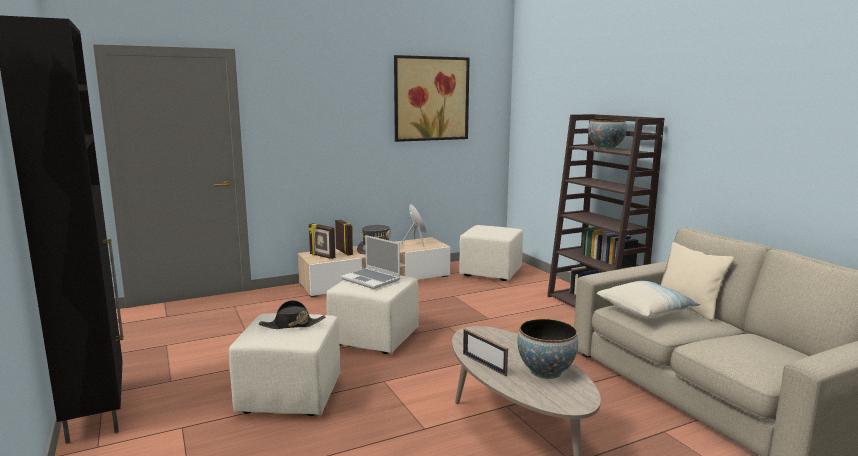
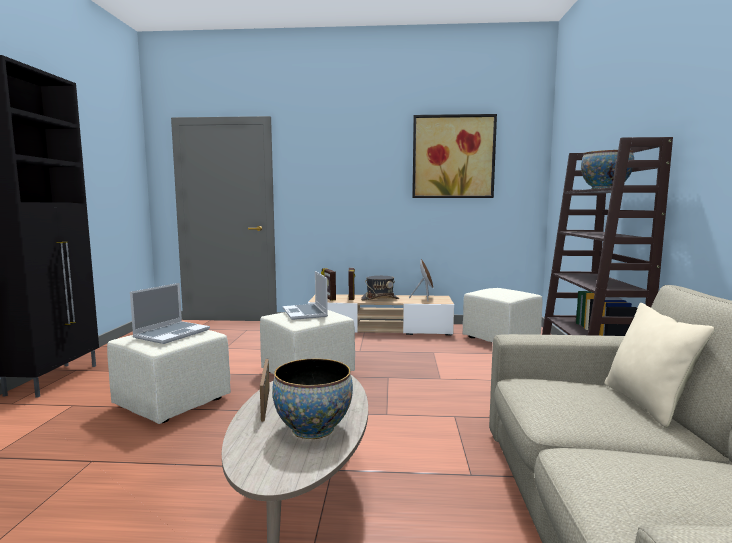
camera: 30 degrees right, 5 degrees down
(292, 325) = (172, 333): black hat -> laptop
(646, 311) = (558, 392): pillow -> none

